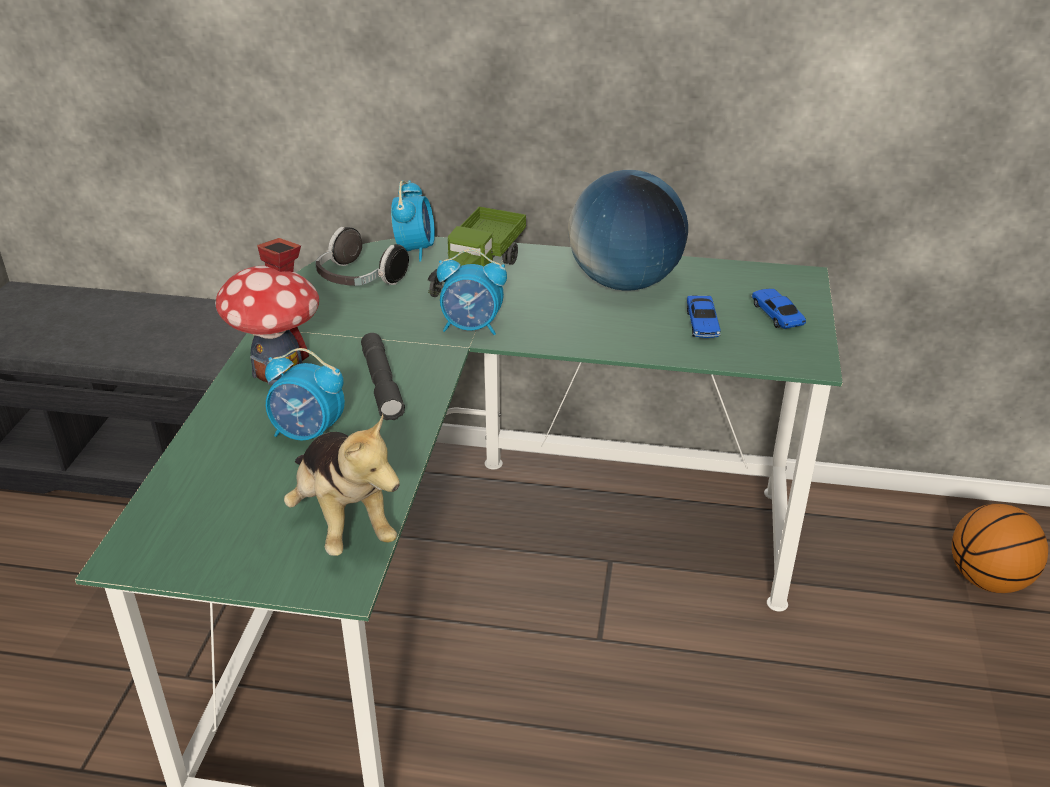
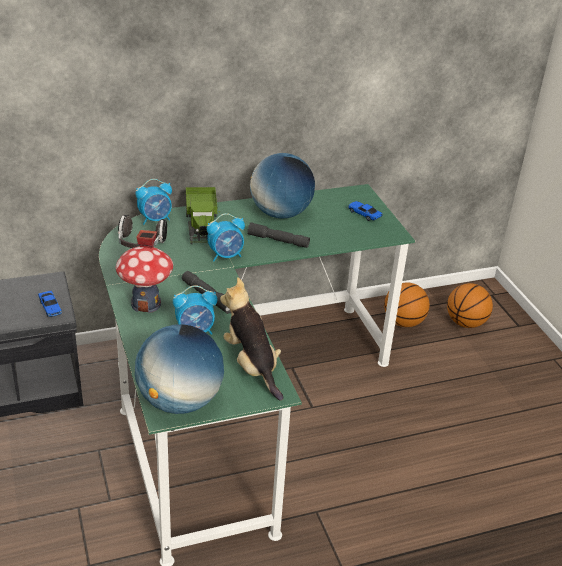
camera: 30 degrees left, 0 degrees up
(171, 543) = (180, 401): none -> globe
(343, 520) = (252, 365): plush toy -> plush toy turned 150 degrees counterclockwise
(415, 250) = (155, 220): alarm clock -> alarm clock turned 90 degrees clockwise
(581, 324) = (278, 240): none -> grey flashlight
(702, 324) = (334, 227): toy car -> toy car (50, 307)
(863, 543) = (404, 322): none -> basketball

